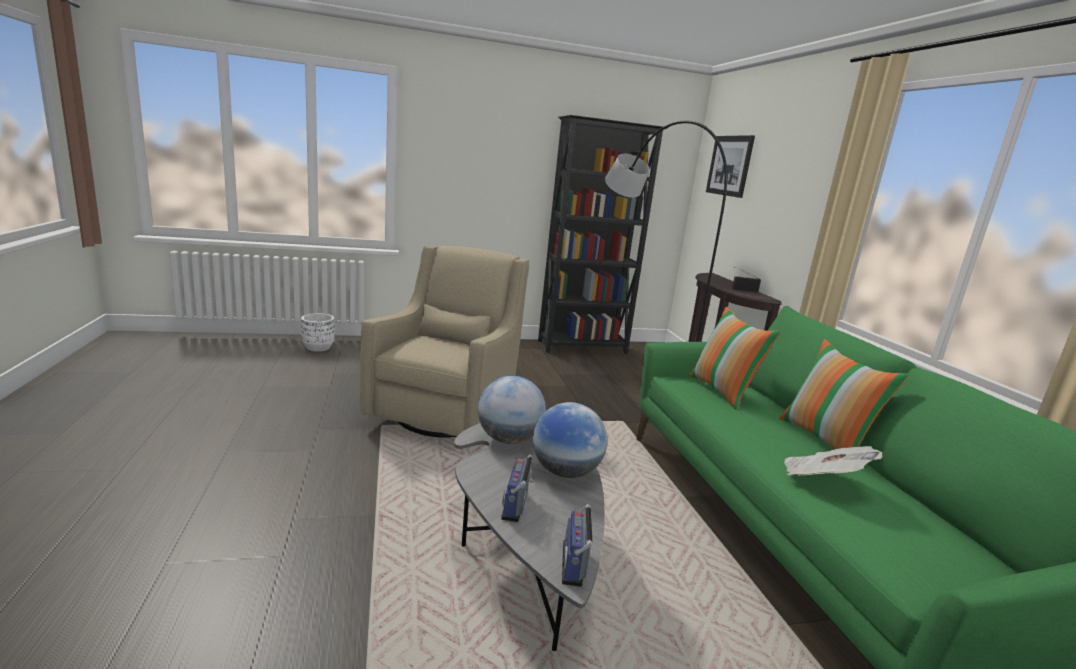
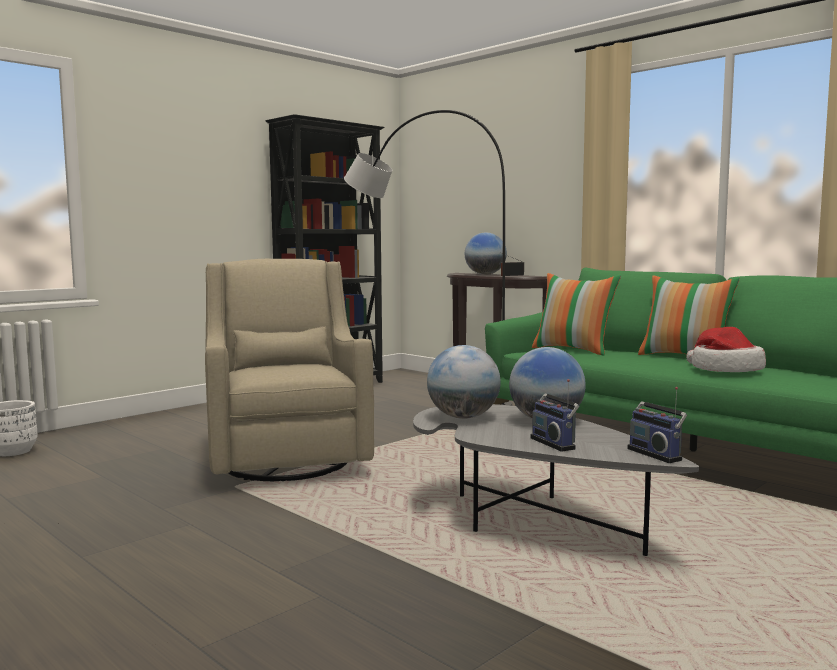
camera: 30 degrees left, 10 degrees down
(725, 283) = (485, 274): none -> globe
(729, 165) = (447, 163): picture -> none
(822, 479) = (725, 369): newspaper -> hat

